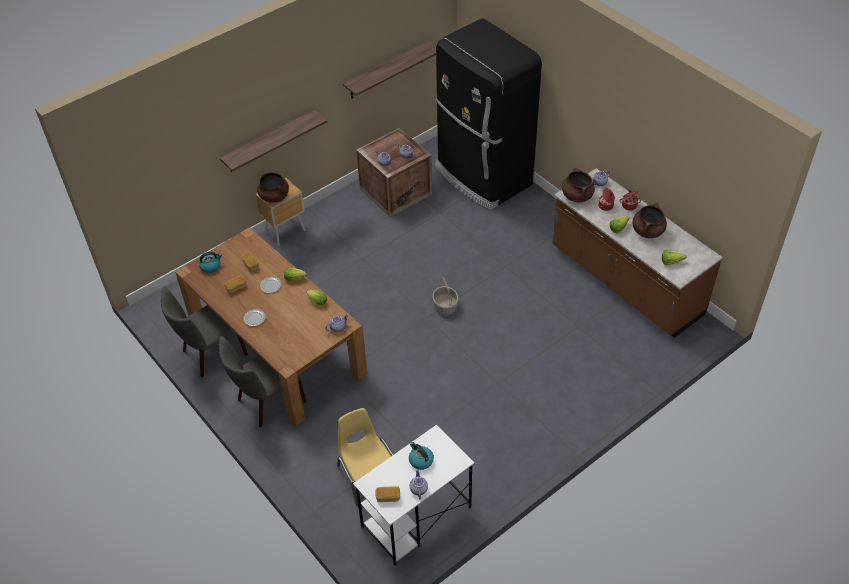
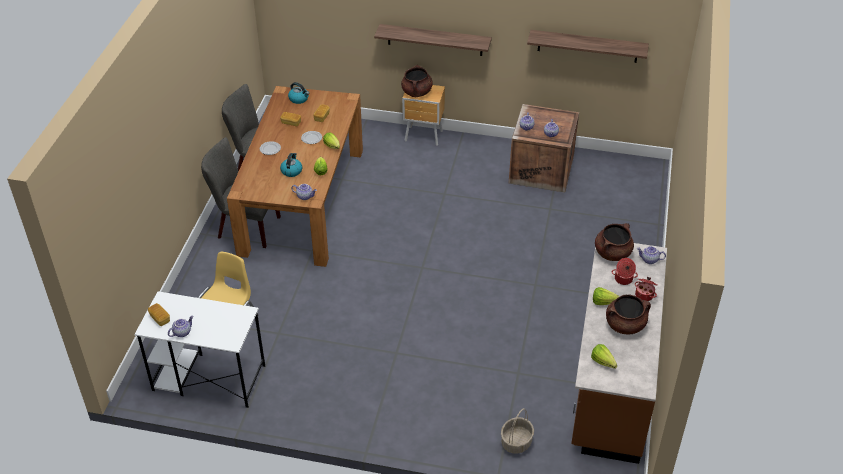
camera: 50 degrees right, 5 degrees down
(420, 460) = (212, 318): kettle -> kettle (291, 171)
(445, 306) = (446, 272): basket -> basket (516, 442)
(482, 177) = (625, 211): black fridge -> none

